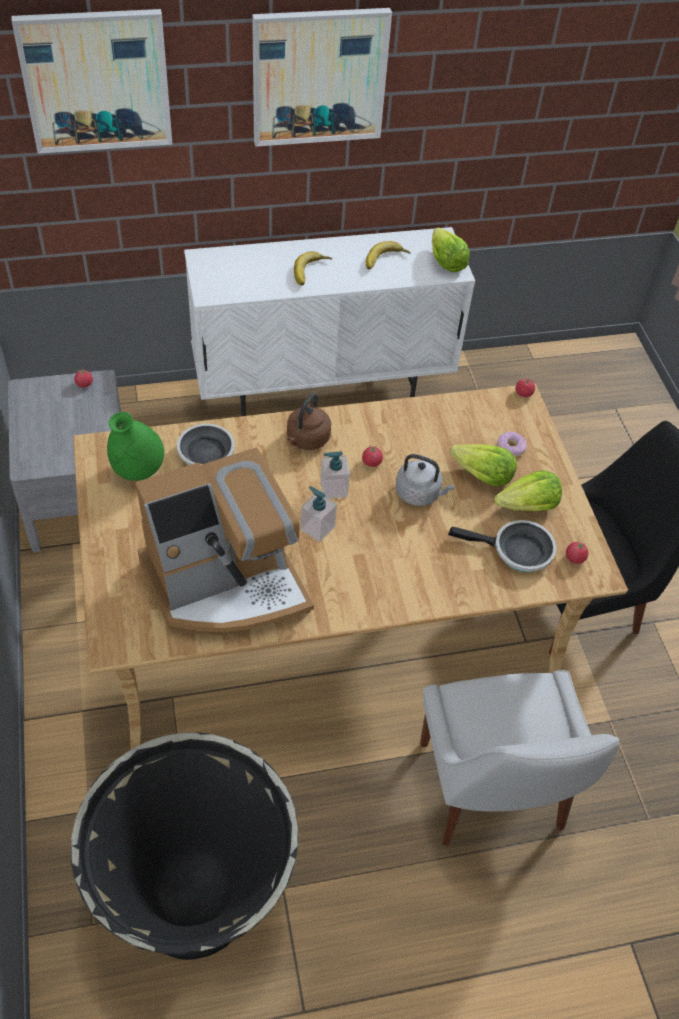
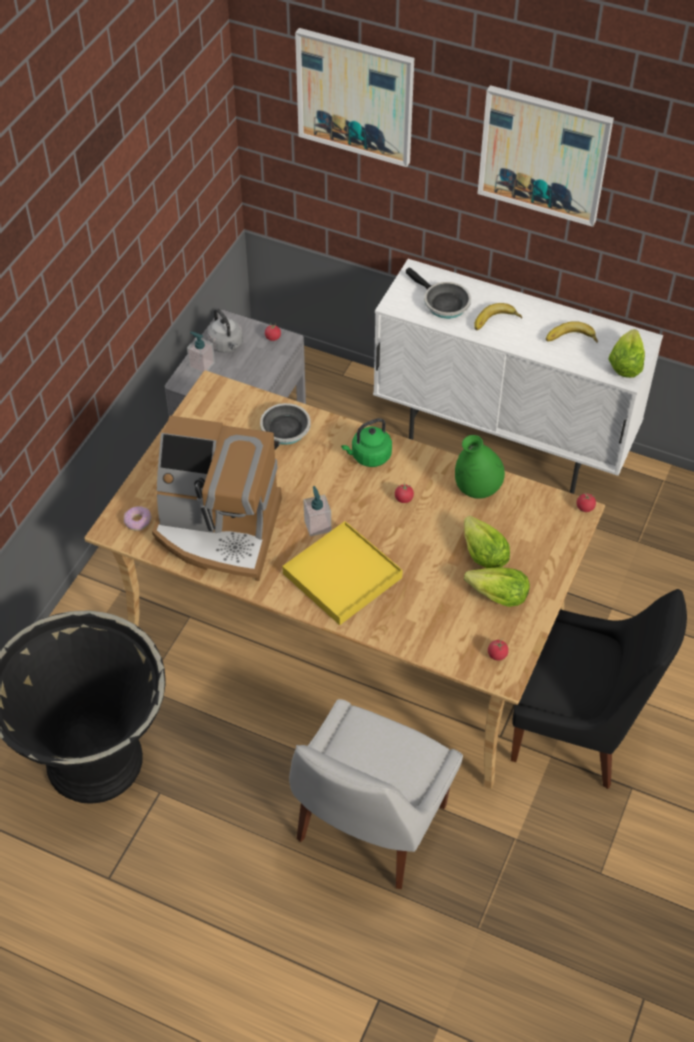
camera: 40 degrees right, 0 degrees up
(138, 471) = (226, 418): green vase -> green vase (477, 490)
(307, 440) = (369, 456): brown kettle -> green kettle
(333, 489) = (356, 503): soap dispenser -> soap dispenser (201, 365)
(382, 563) = (342, 576): none -> yellow tray
(420, 493) = (419, 541): grey kettle -> grey kettle (226, 345)
(510, 447) = (529, 545): donut -> donut (137, 521)
(517, 551) = (454, 624): frying pan -> frying pan (443, 303)

